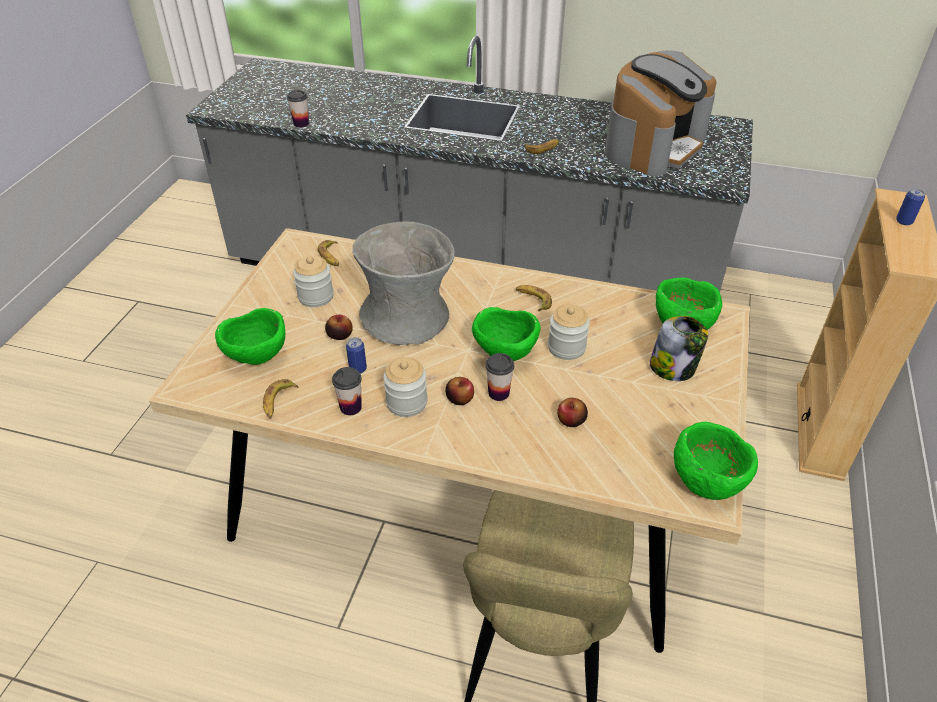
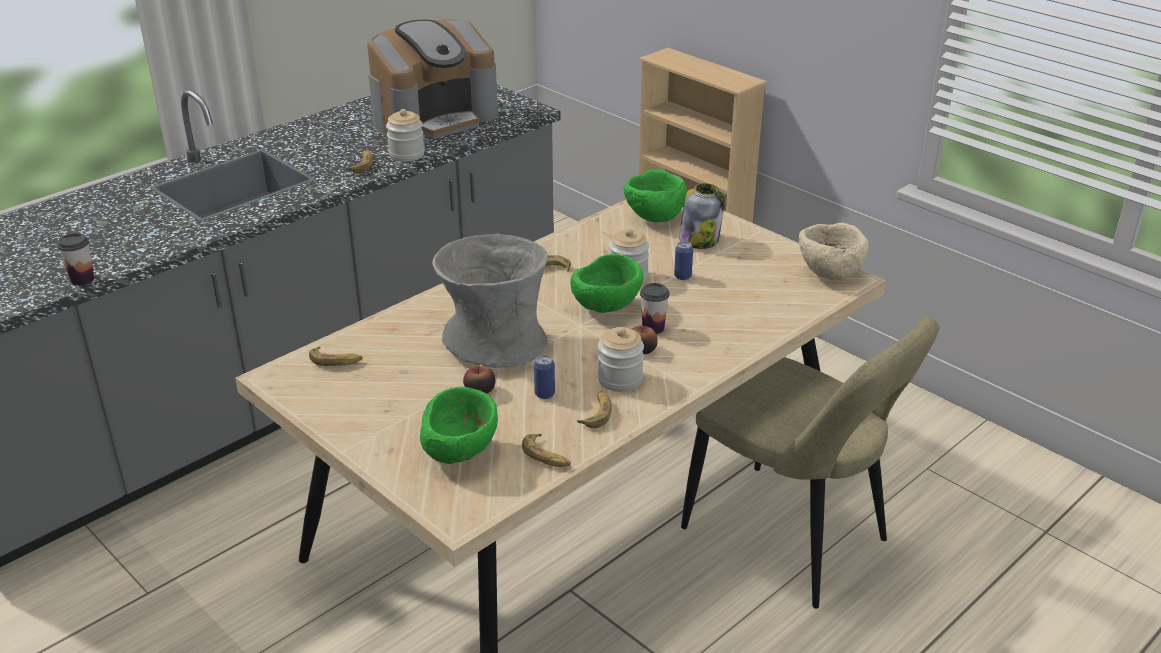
camera: 60 degrees left, 10 degrees down
(316, 296) = (397, 389): jar -> jar (406, 155)
(350, 407) = (596, 413): cup -> banana
(571, 420) = (718, 305): apple -> none
(653, 146) = (434, 118): coffee machine -> coffee machine turned 75 degrees clockwise
(707, 481) = (829, 273): green bowl -> beige bowl
(904, 221) = (690, 66): can -> can (682, 276)

